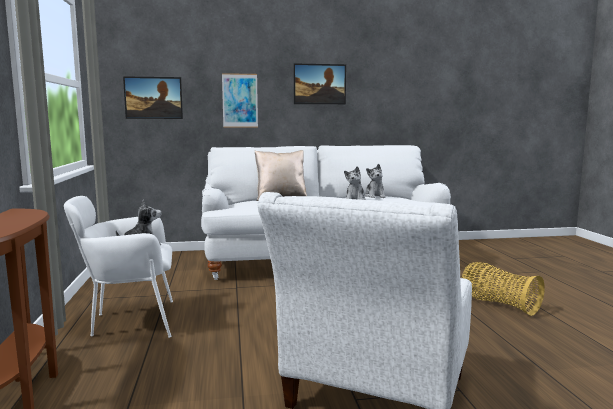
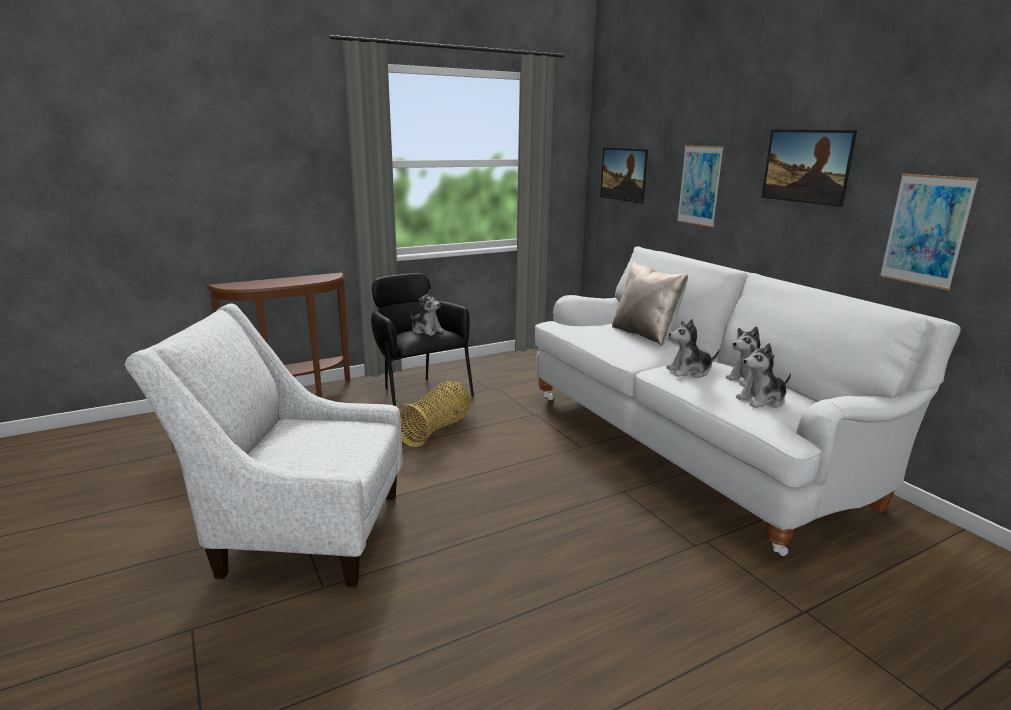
camera: 70 degrees right, 10 degrees up
(129, 322) = (419, 393): white armchair -> black armchair
(388, 111) = (926, 230): none -> picture
(401, 199) = (762, 400): none -> plush toy
(498, 304) = (636, 626): basket -> basket (435, 430)

